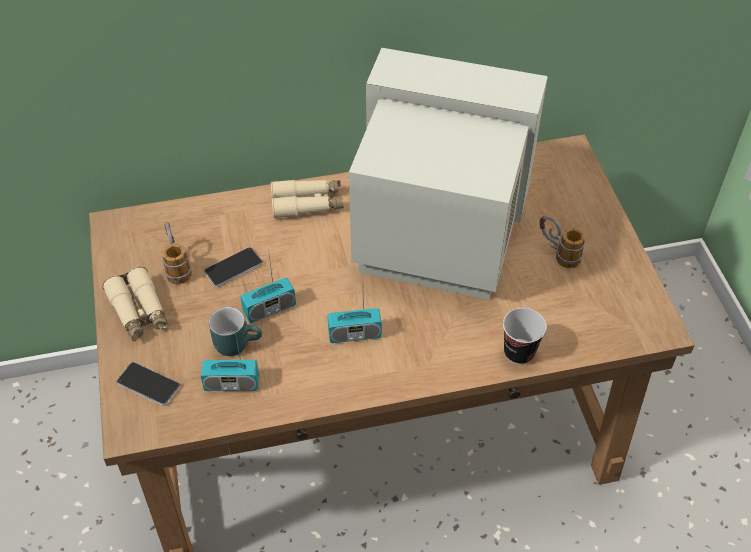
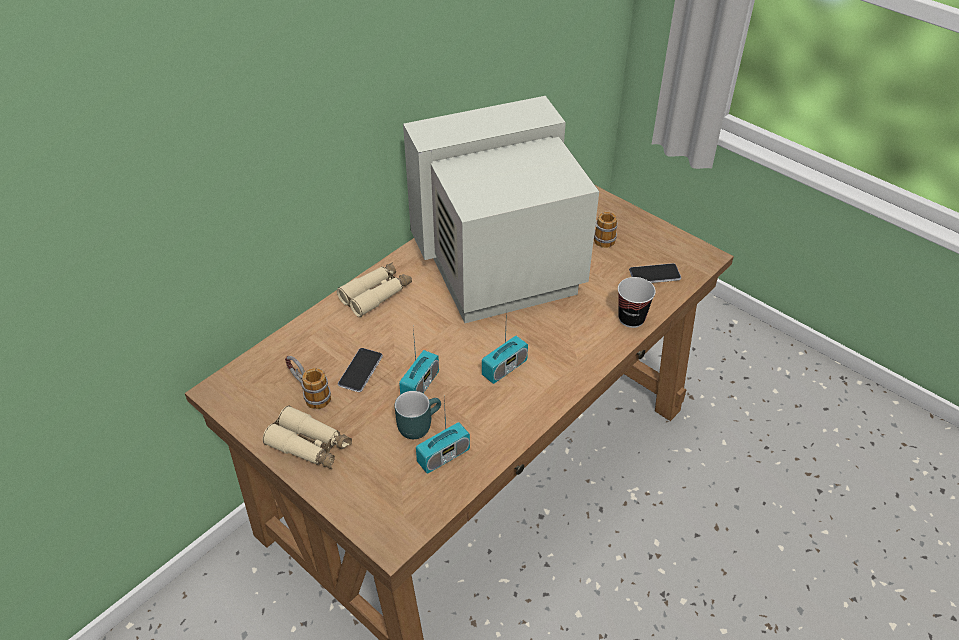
camera: 35 degrees left, 5 degrees down
(148, 384) = (374, 496): phone -> phone (654, 274)

